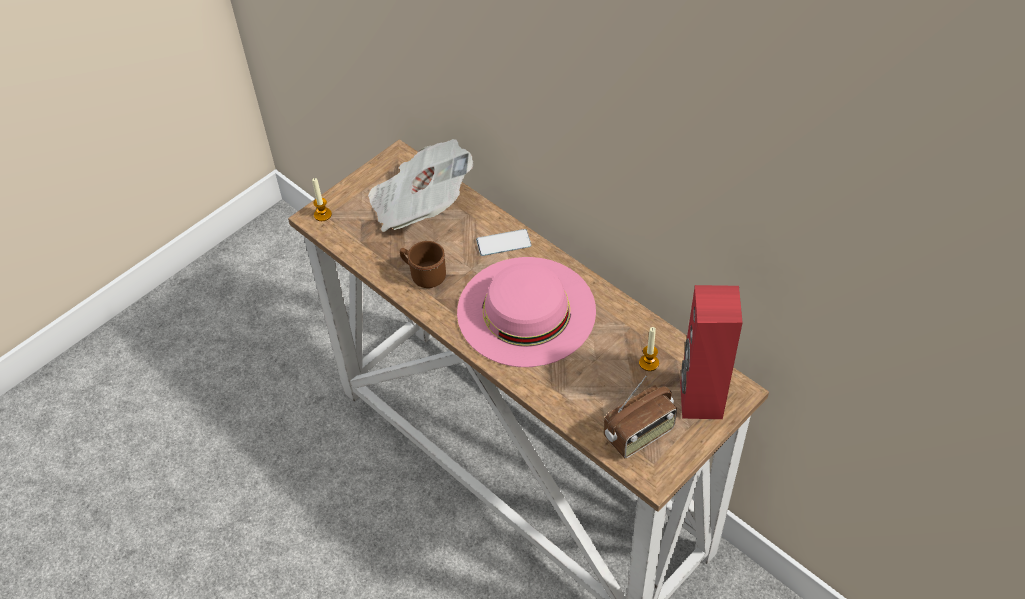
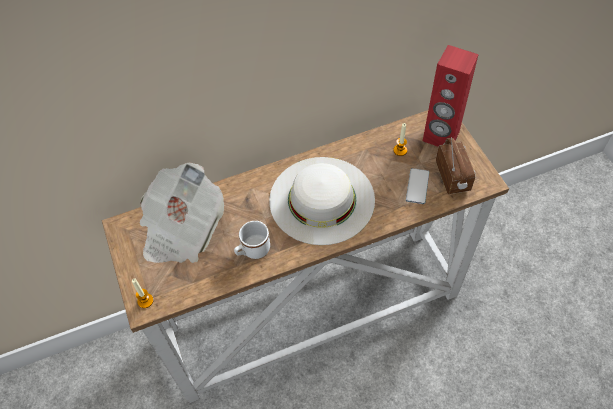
camera: 65 degrees left, 5 degrees up
(423, 275) = (252, 250): brown mug -> white mug
(503, 243) = (252, 190): phone -> phone (417, 186)
(526, 311) = (322, 199): pink hat -> white hat

